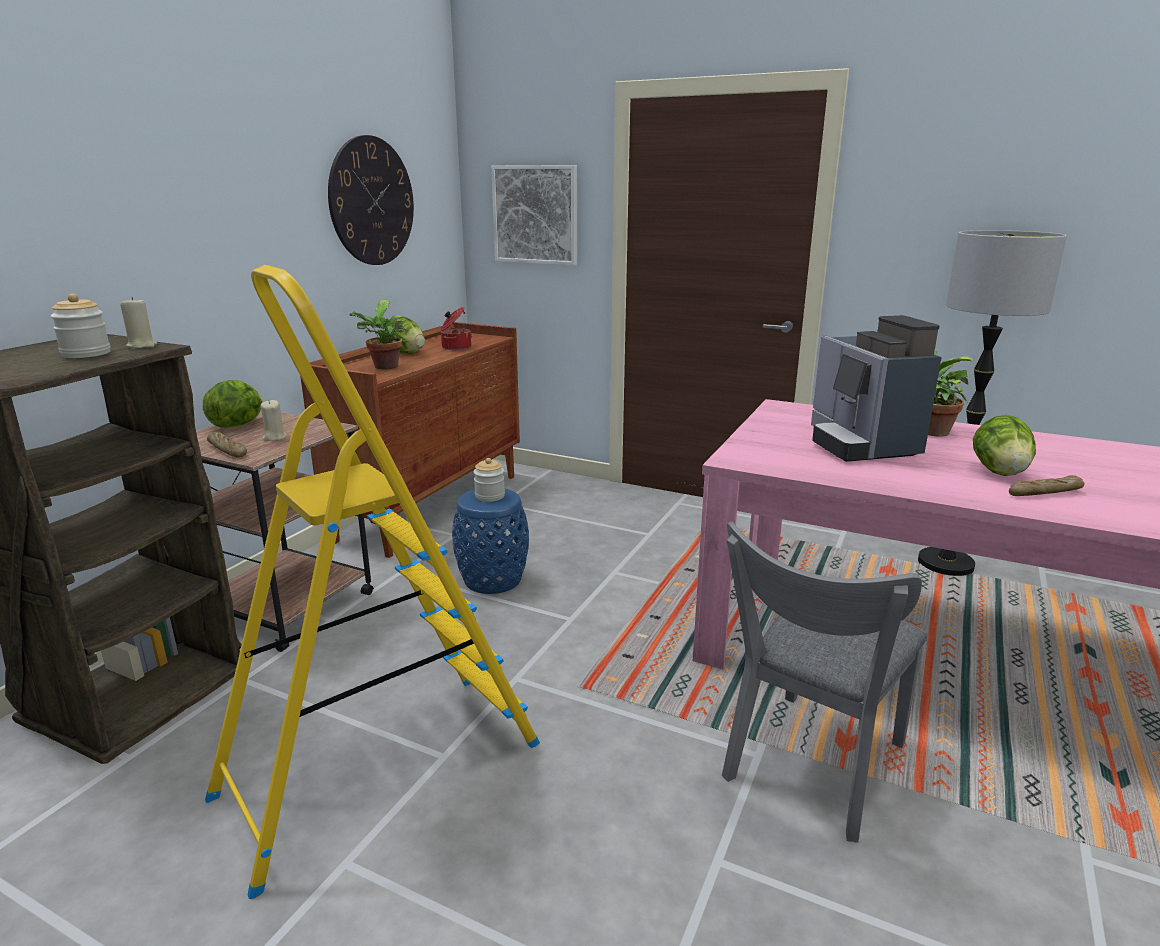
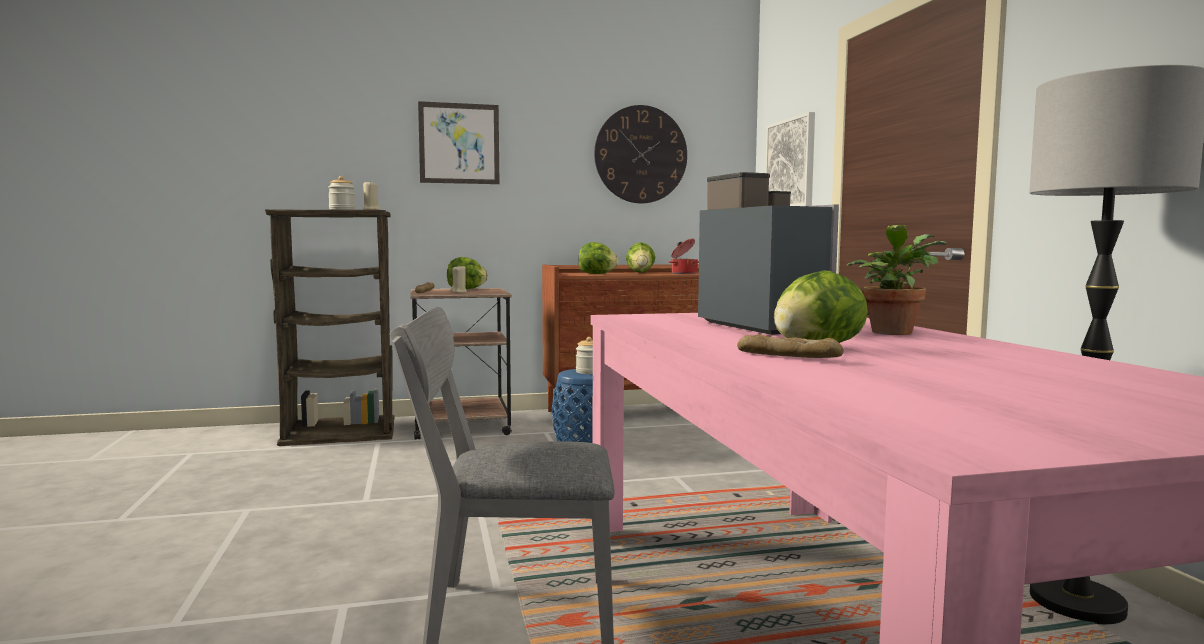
camera: 50 degrees right, 15 degrees down
(168, 201) = (459, 143): none -> picture
(382, 769) = (336, 491): yellow step ladder -> none
(384, 367) = (597, 274): potted plant -> lettuce
(860, 444) = (765, 325): coffee machine -> coffee machine turned 120 degrees clockwise

